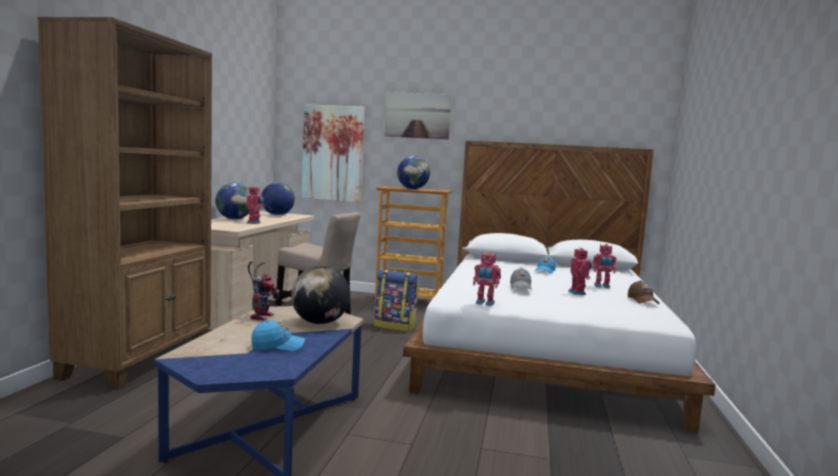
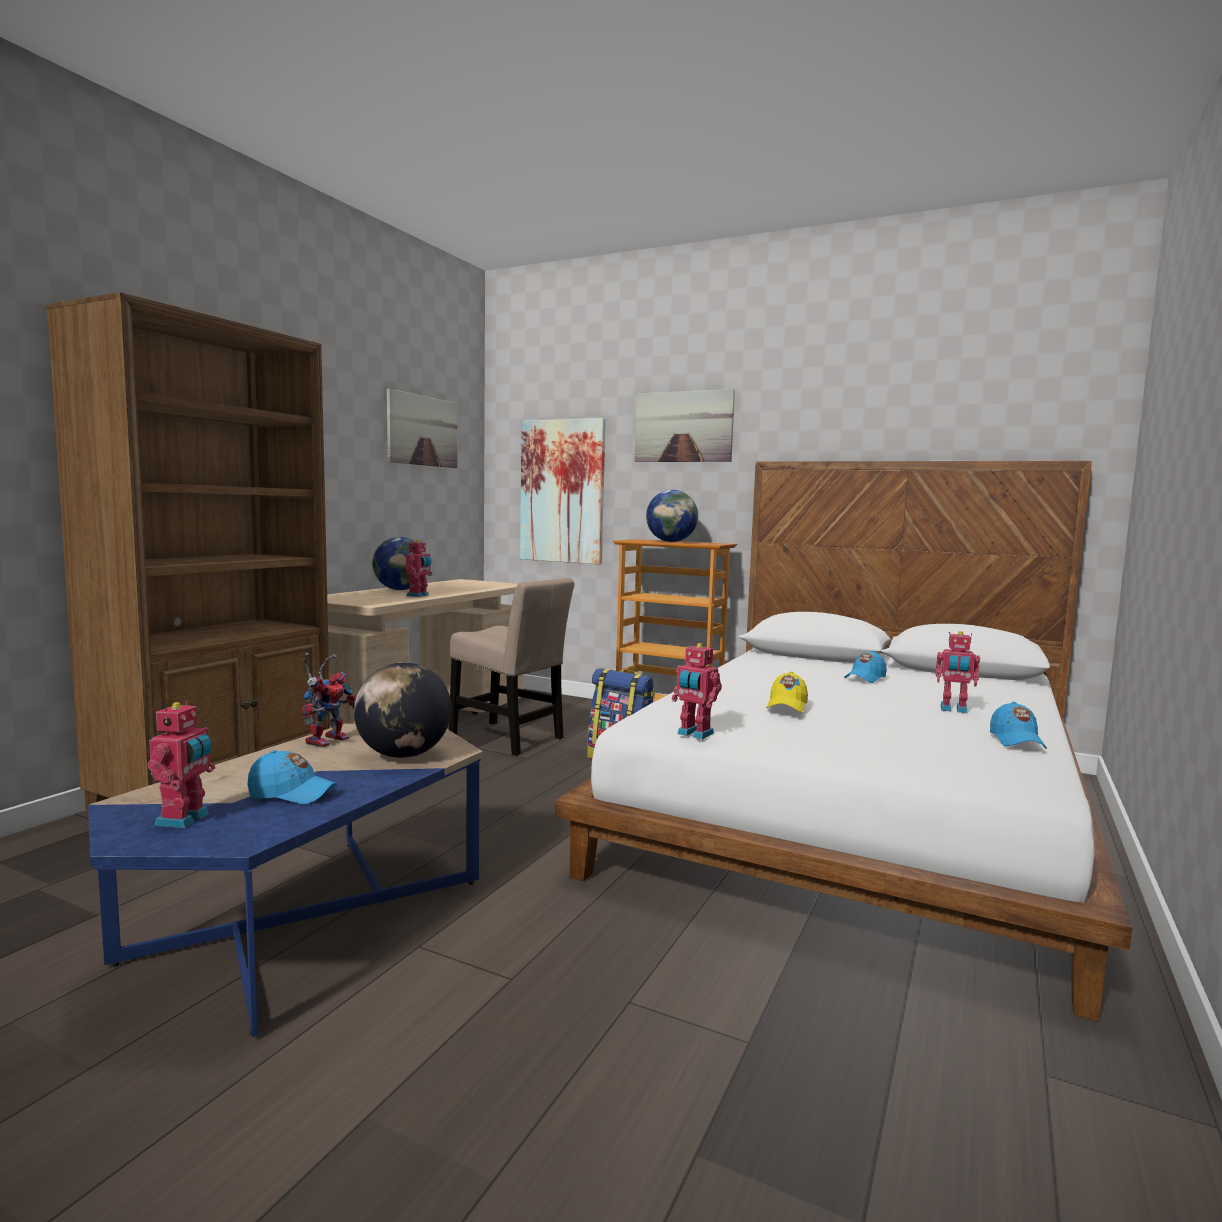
camera: 15 degrees right, 0 degrees up
(242, 109) = (422, 431): none -> picture
(277, 215) = (474, 584): globe -> none
(520, 287) = (787, 706): grey cap -> yellow cap
(578, 293) = (895, 720): toy robot -> toy robot (185, 819)
(642, 301) = (1016, 741): brown cap -> blue cap

